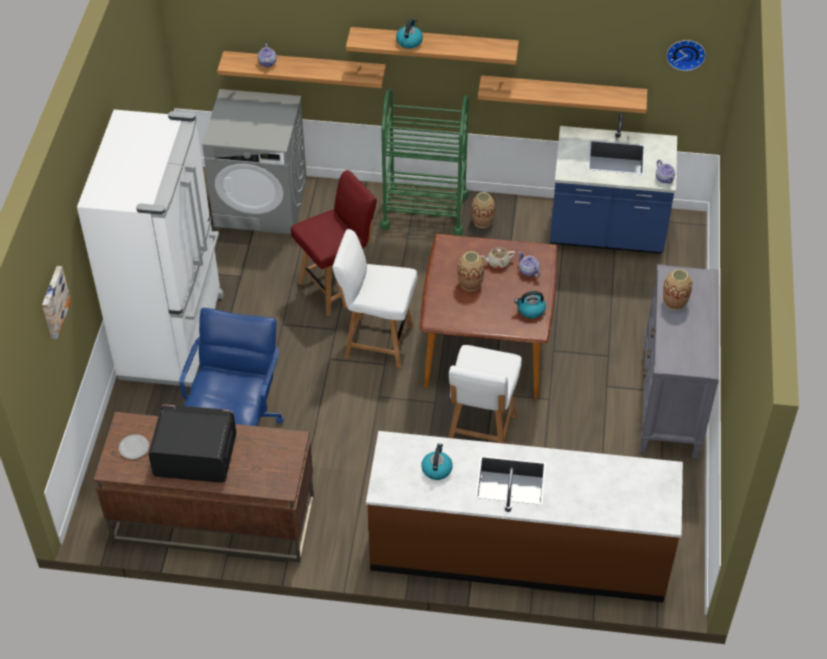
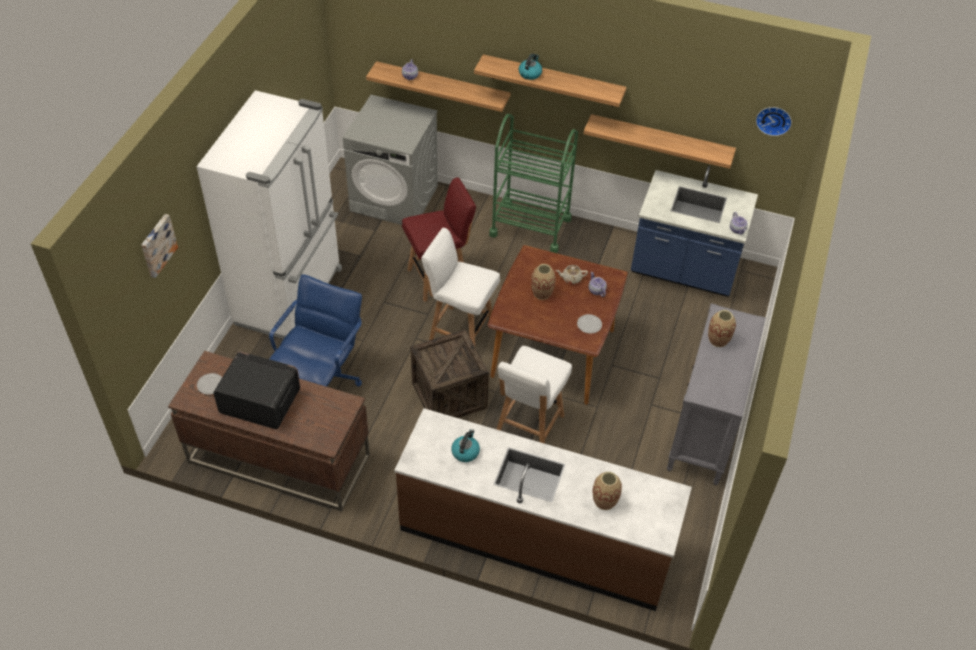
camera: 10 degrees right, 0 degrees up
(384, 415) = (449, 395): none -> crate
(482, 221) = (577, 243): vase -> vase (604, 501)
(530, 310) = (589, 325): kettle -> plate

